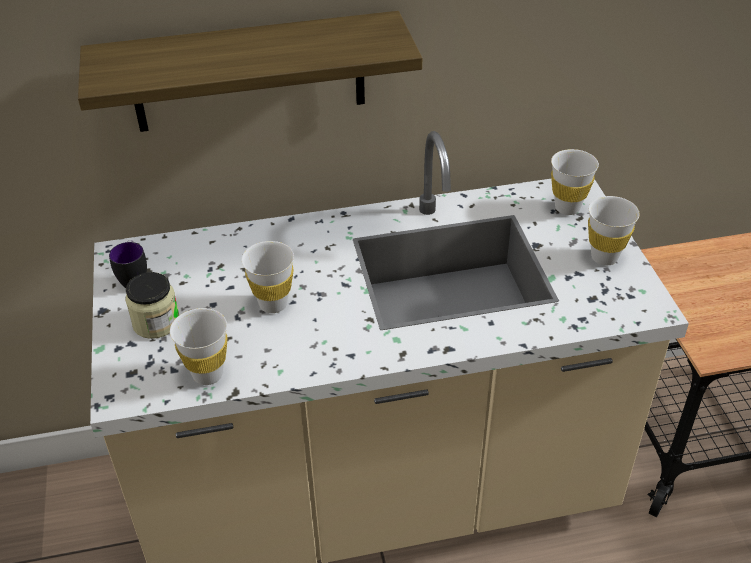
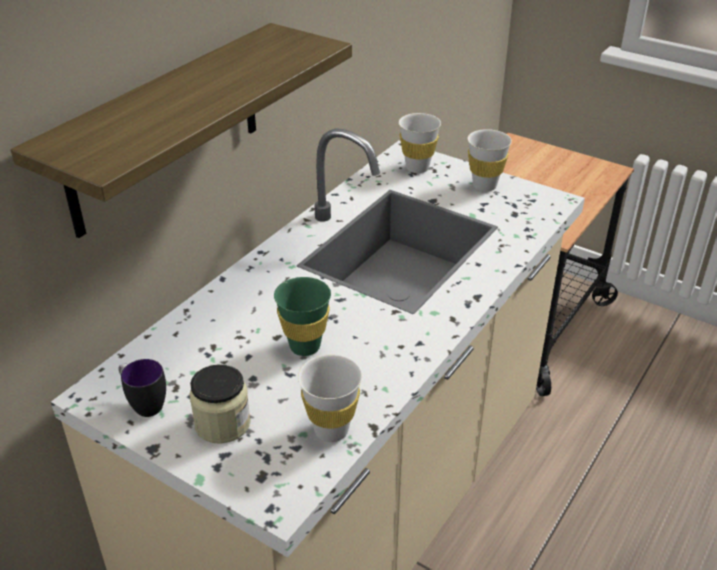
camera: 45 degrees left, 5 degrees down
(273, 304) = (305, 346): white cup -> green cup

